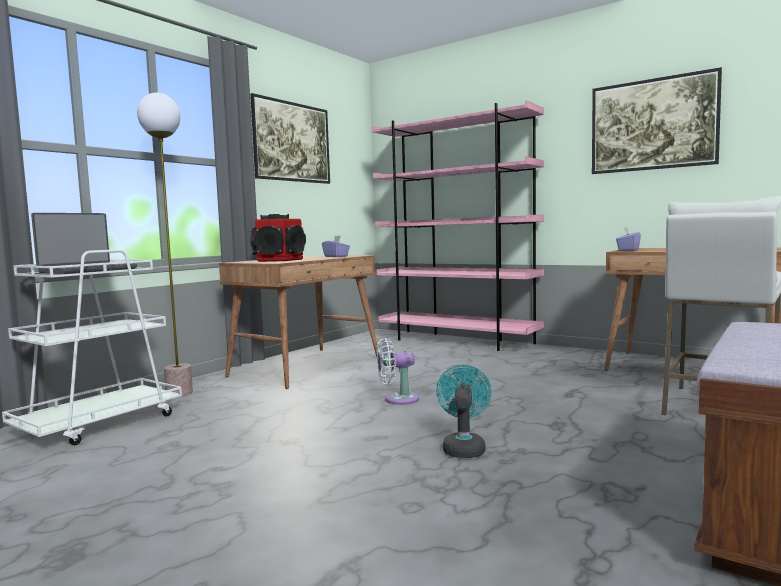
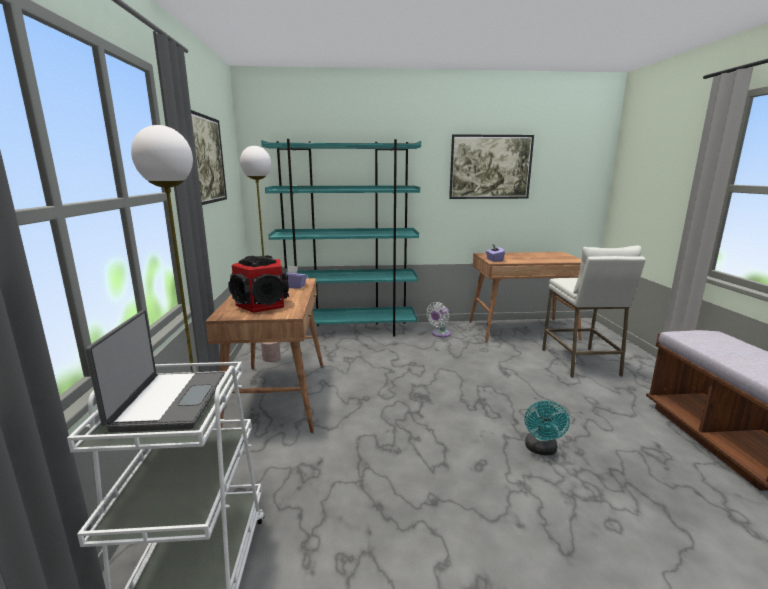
camera: 40 degrees left, 10 degrees up
(349, 347) = (271, 358): none -> floor lamp
(397, 399) = (421, 414): white fan -> white fan (440, 334)
(457, 341) = (348, 330): pink bookcase -> turquoise bookcase
(463, 447) = (541, 450): turquoise fan -> turquoise fan turned 135 degrees counterclockwise

